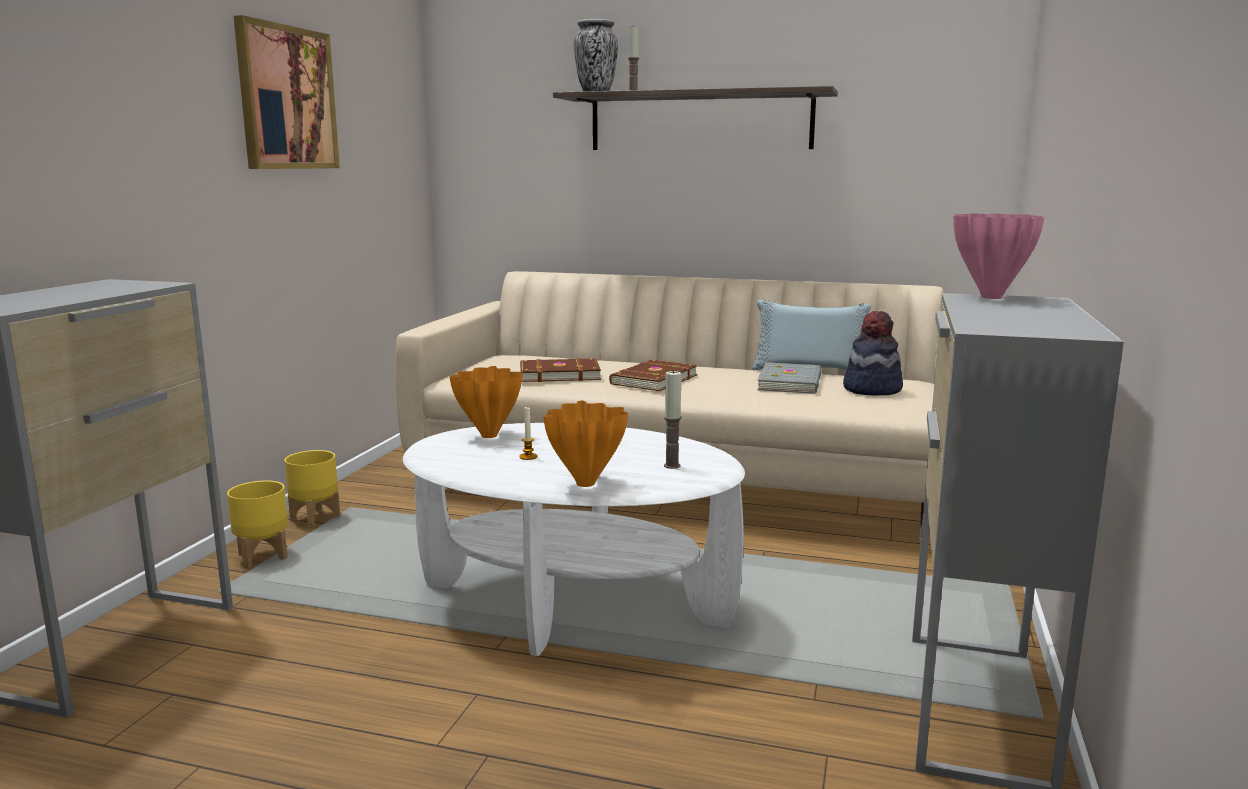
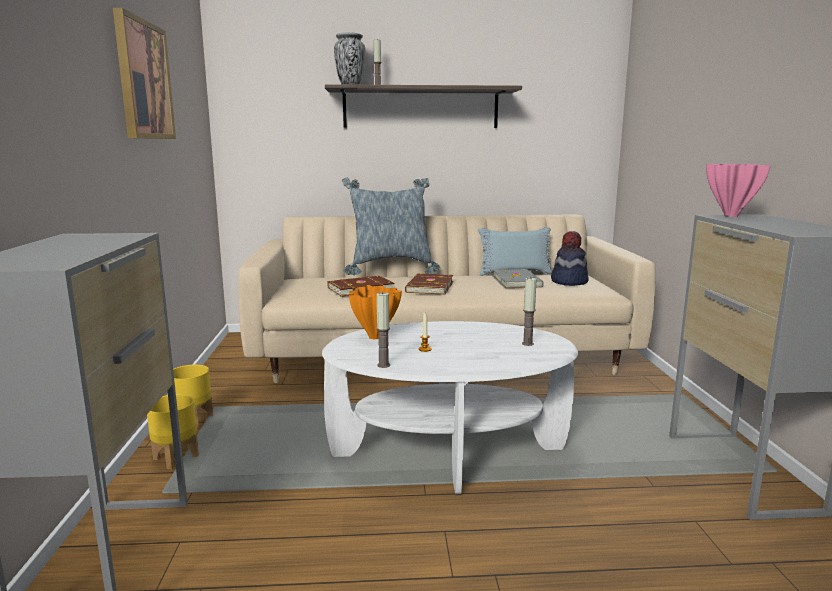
camera: 20 degrees left, 0 degrees up
(451, 469) = (383, 365): none -> candle
(585, 484) = (492, 363): orange vase -> none
(629, 358) = (389, 274): none -> pillow

